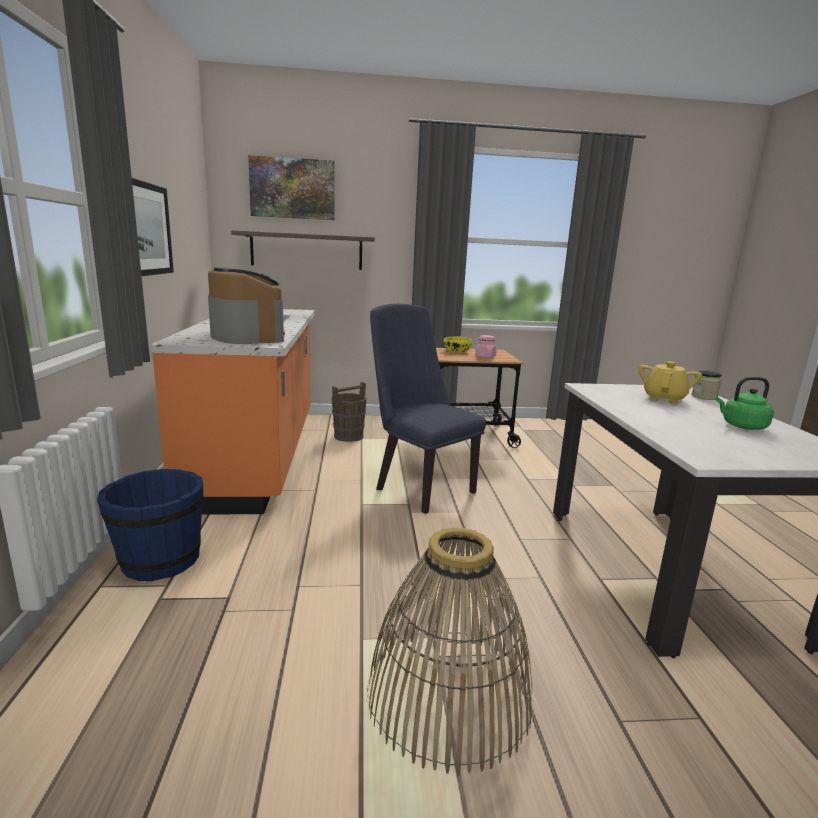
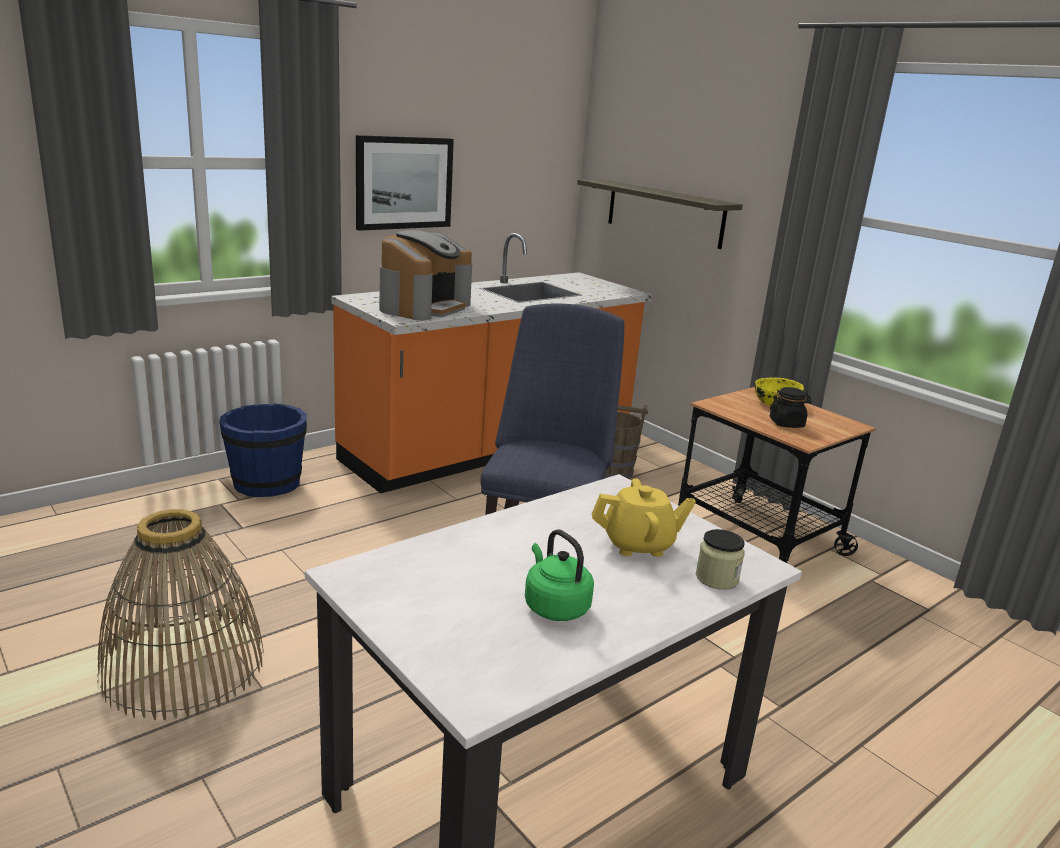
camera: 55 degrees right, 5 degrees up
(292, 188) = (662, 128): picture -> none
(485, 356) = (786, 423): pink jar -> black jar

